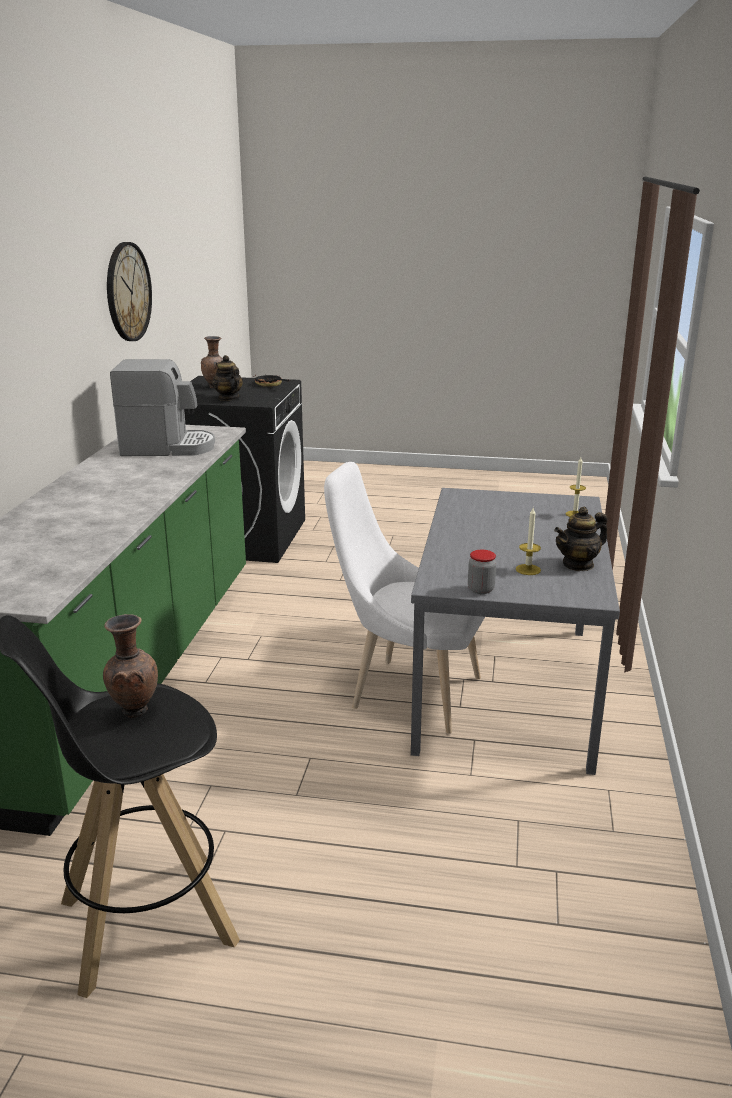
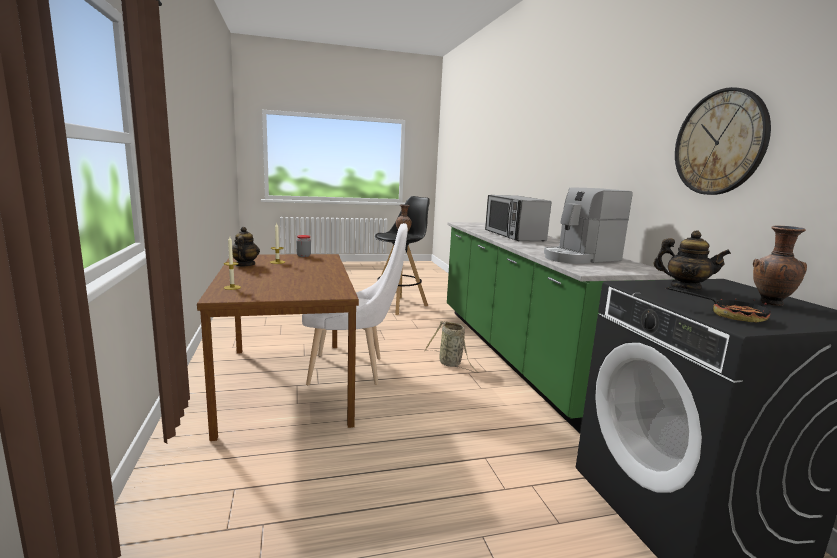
camera: 155 degrees right, 10 degrees down
(88, 512) = (513, 235): none -> microwave
(253, 677) = (451, 364): none -> basket
(504, 685) = (288, 384): grey dining table -> brown dining table
(578, 564) = (244, 265): teapot -> teapot turned 45 degrees counterclockwise

